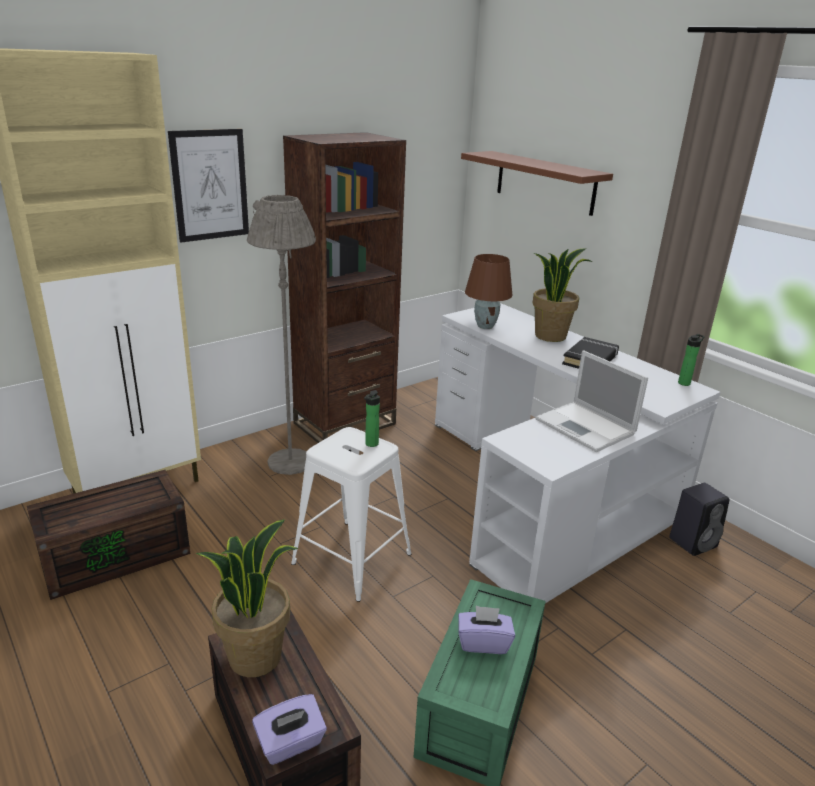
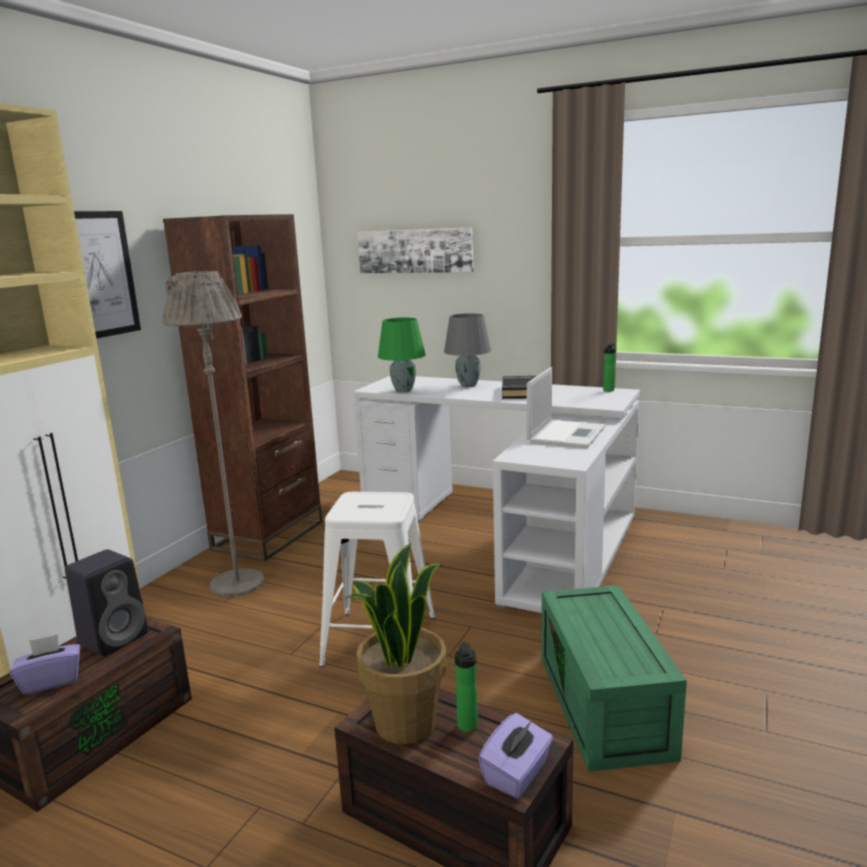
camera: 25 degrees left, 10 degrees down
(371, 444) = (385, 498): bottle -> bottle (468, 727)
(483, 642) = (602, 630): purple tissue box -> purple tissue box (51, 680)
(485, 326) = (403, 390): brown table lamp -> green table lamp
(545, 182) = (415, 251): brown shelf -> picture
(550, 336) = (467, 385): potted plant -> grey table lamp
(586, 427) = (567, 434): laptop -> laptop turned 90 degrees counterclockwise
(693, 542) = (654, 531): black speaker -> black speaker (115, 637)

